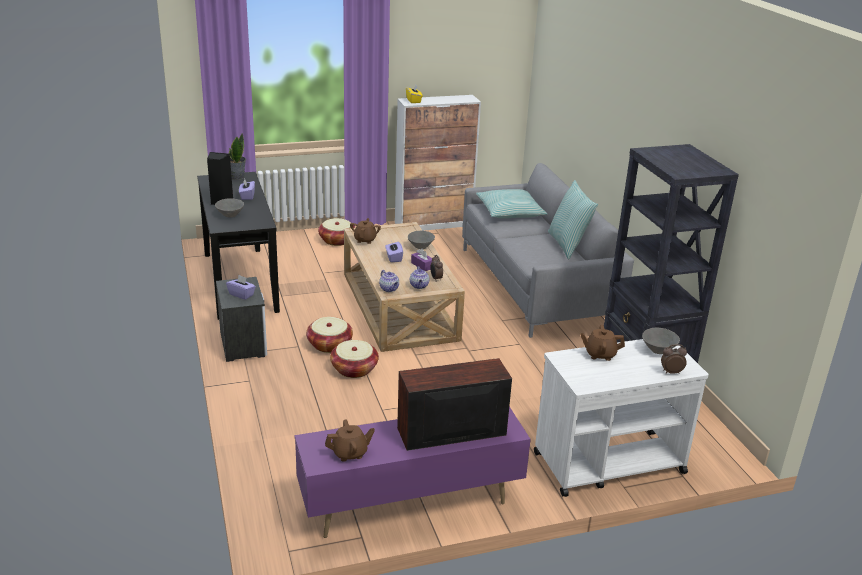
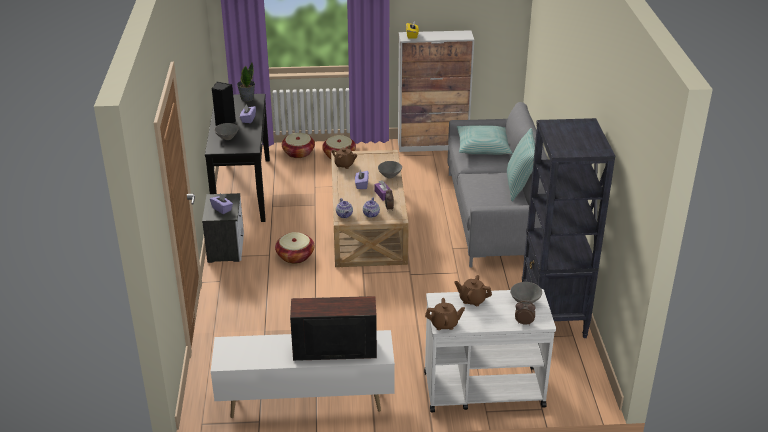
camera: 15 degrees right, 5 degrees up
(350, 453) = (249, 357): brown teapot -> brown teapot (444, 324)
(354, 369) = (307, 280): basket -> basket (298, 153)
(409, 505) = (305, 401): purple tv stand -> white tv stand

